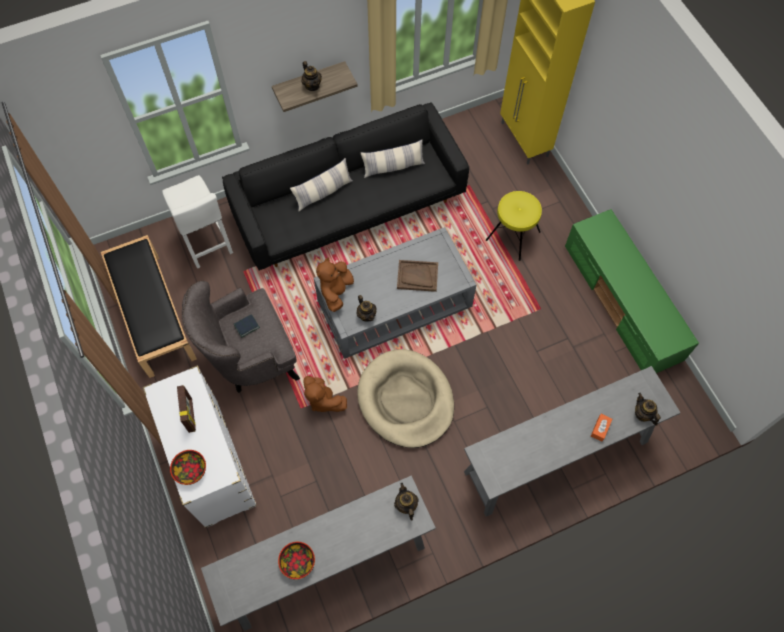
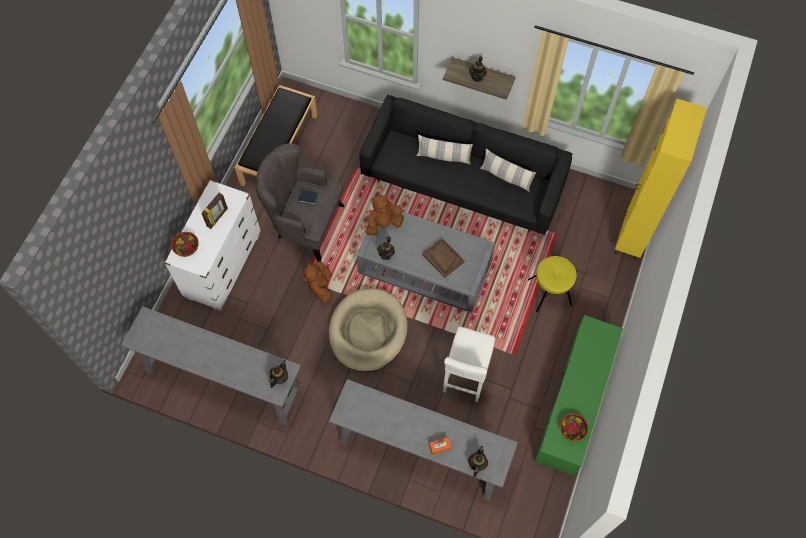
camera: 45 degrees right, 0 degrees up
(207, 244) = (352, 133): white stool -> white stool (465, 378)
(298, 562) = (191, 351): bowl -> bowl (572, 429)

